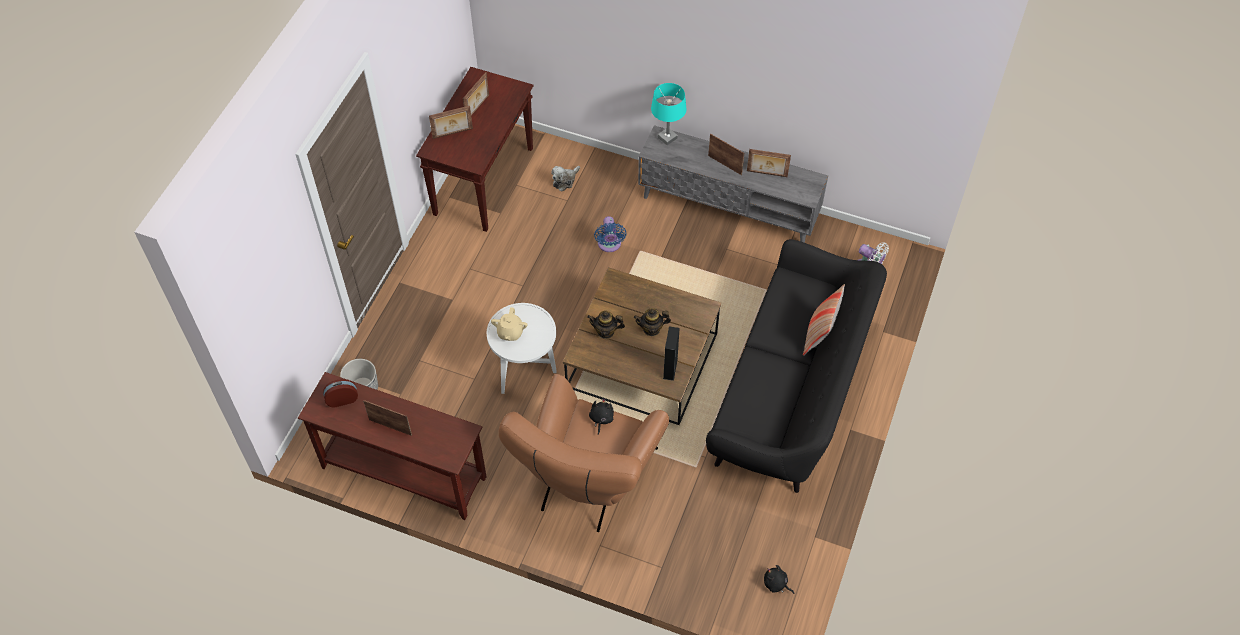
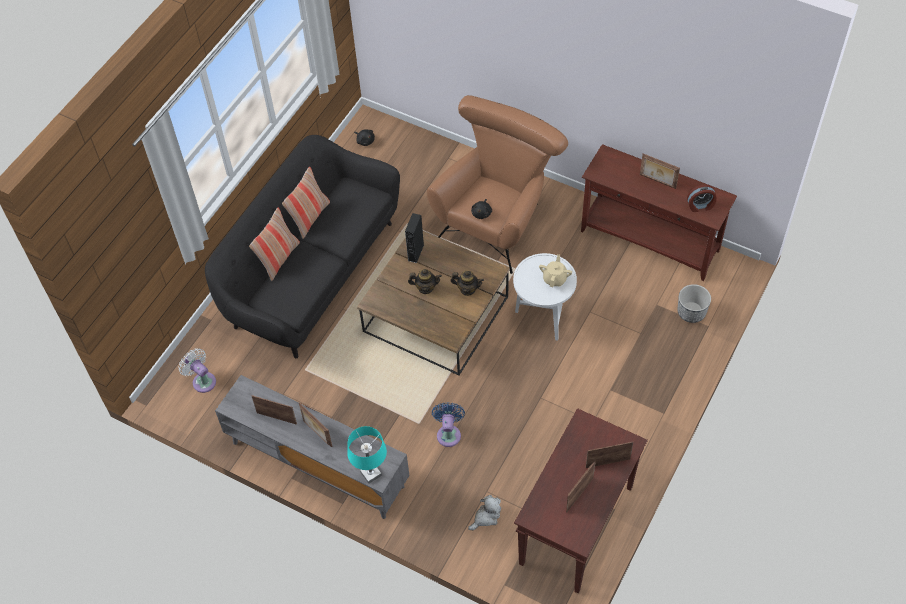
camera: 170 degrees left, 0 degrees up
(800, 387) = (309, 217): none -> pillow

